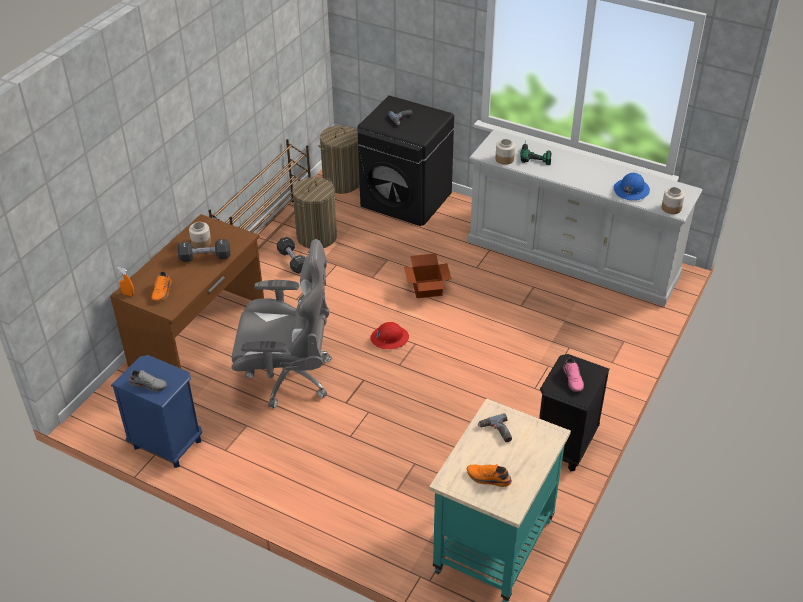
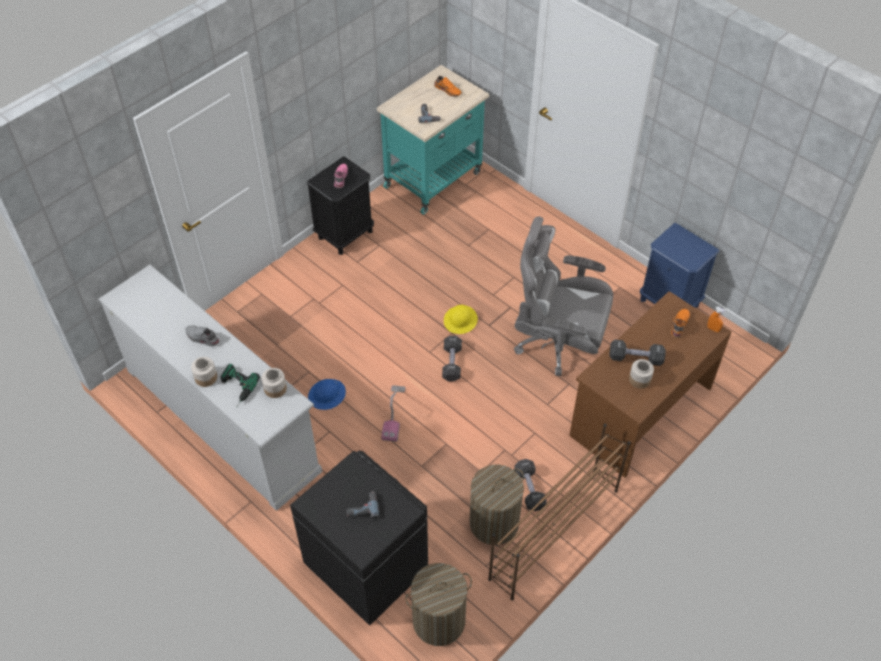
camera: 165 degrees left, 10 degrees up
(148, 384) = (686, 242): grey shoe -> grey shoe (202, 338)
(389, 338) = (452, 363): red hard hat -> black dumbbell
(394, 378) = (460, 320): none -> yellow hard hat
(426, 289) = (394, 414): cardboard box -> vacuum cleaner
(631, 190) = (170, 312): blue hard hat -> blue hard hat (327, 395)
(671, 208) = (149, 280): jar -> jar (205, 377)

